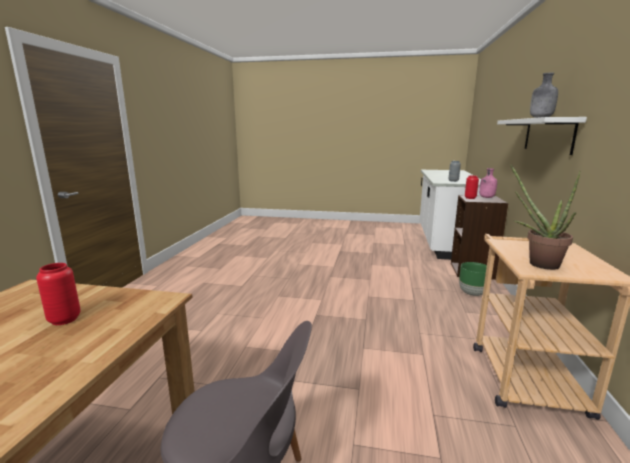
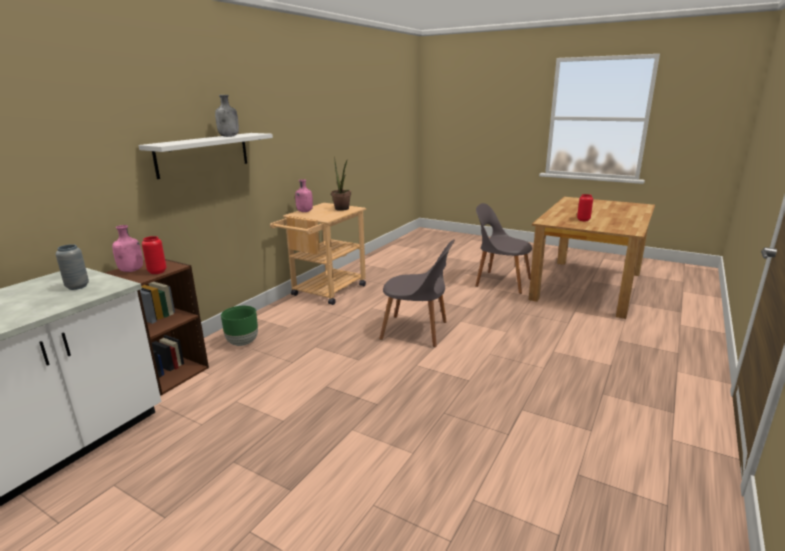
camera: 160 degrees left, 5 degrees up
(341, 329) = (417, 331): none -> grey chair
(572, 251) = (304, 211): none -> pink bottle

